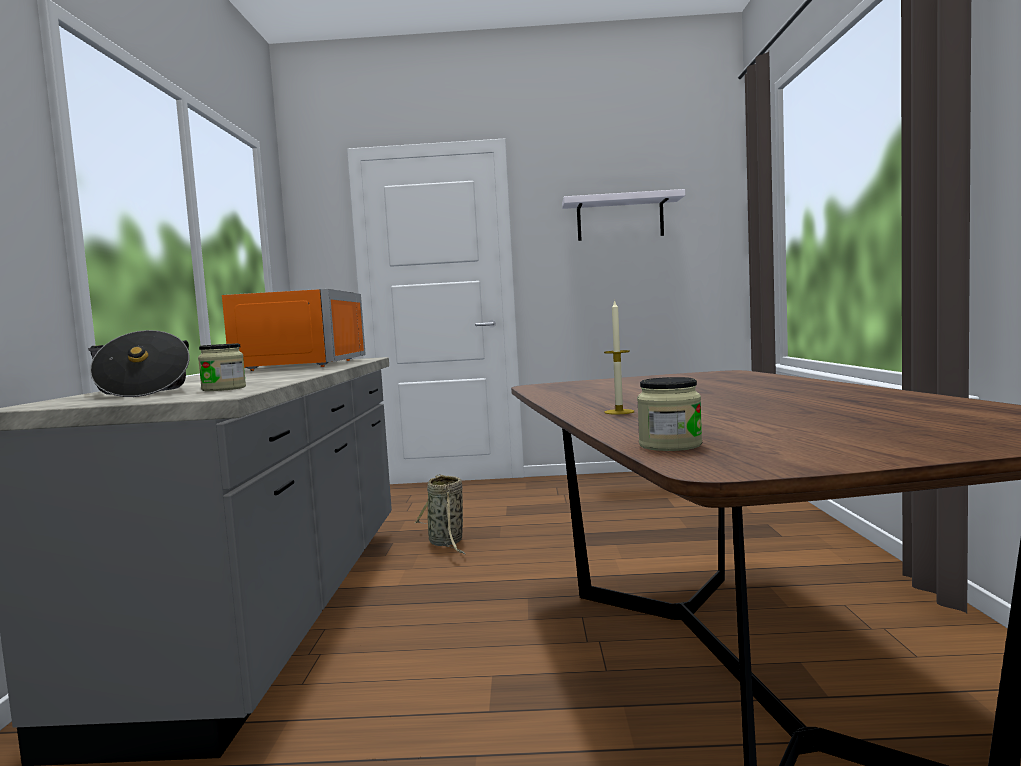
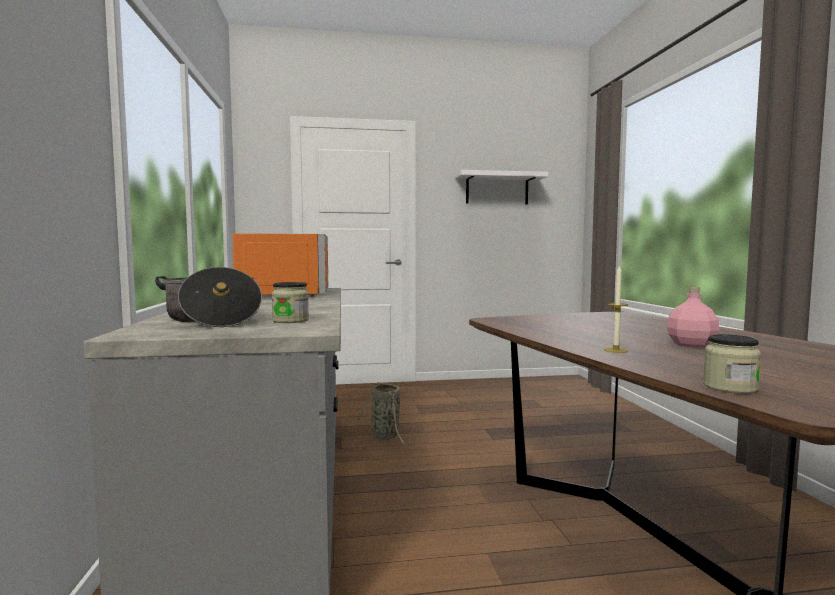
camera: 10 degrees left, 0 degrees up
(736, 403) = (691, 345): none -> pink bottle

